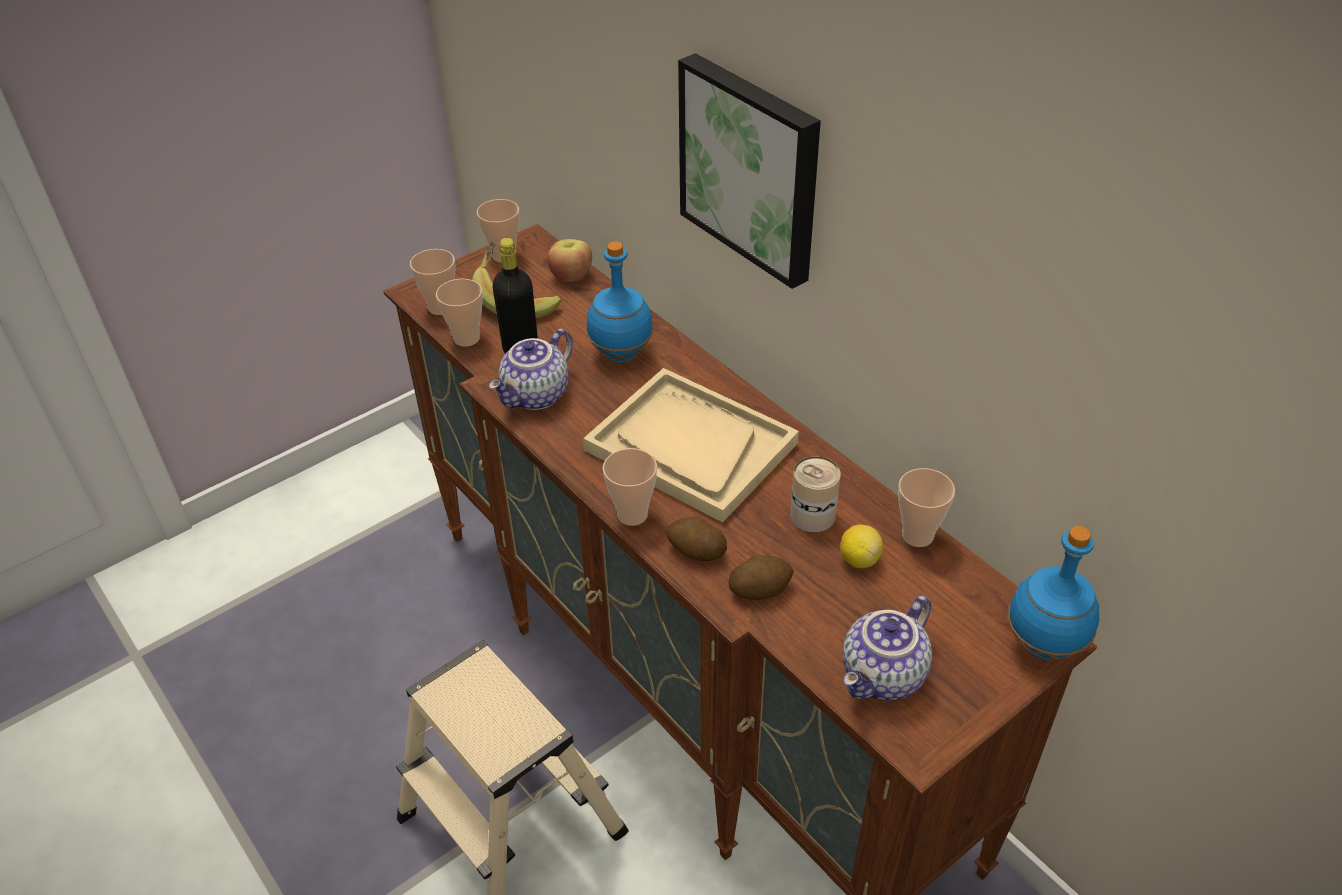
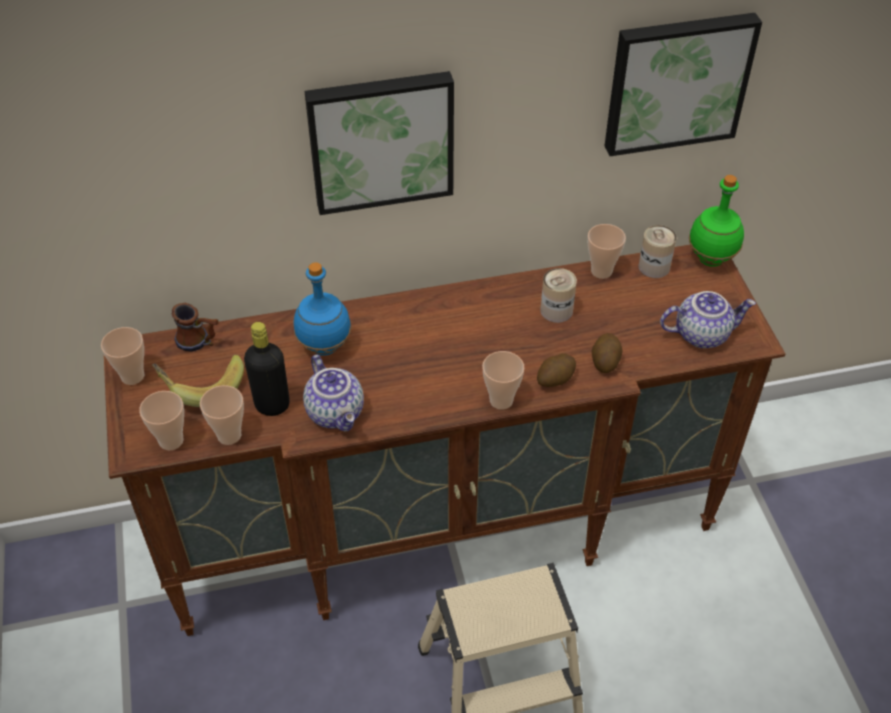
camera: 65 degrees left, 5 degrees up
(571, 276) = (200, 342): apple -> mug
(690, 447) = (453, 345): beige tray -> none
(859, 559) = (606, 305): lemon -> none
(884, 677) = (702, 333): teapot -> teapot turned 75 degrees counterclockwise
(972, 586) = (654, 267): none -> can
(1043, 644) = (710, 259): blue bottle -> green bottle
(1079, 334) = (677, 81): none -> picture

